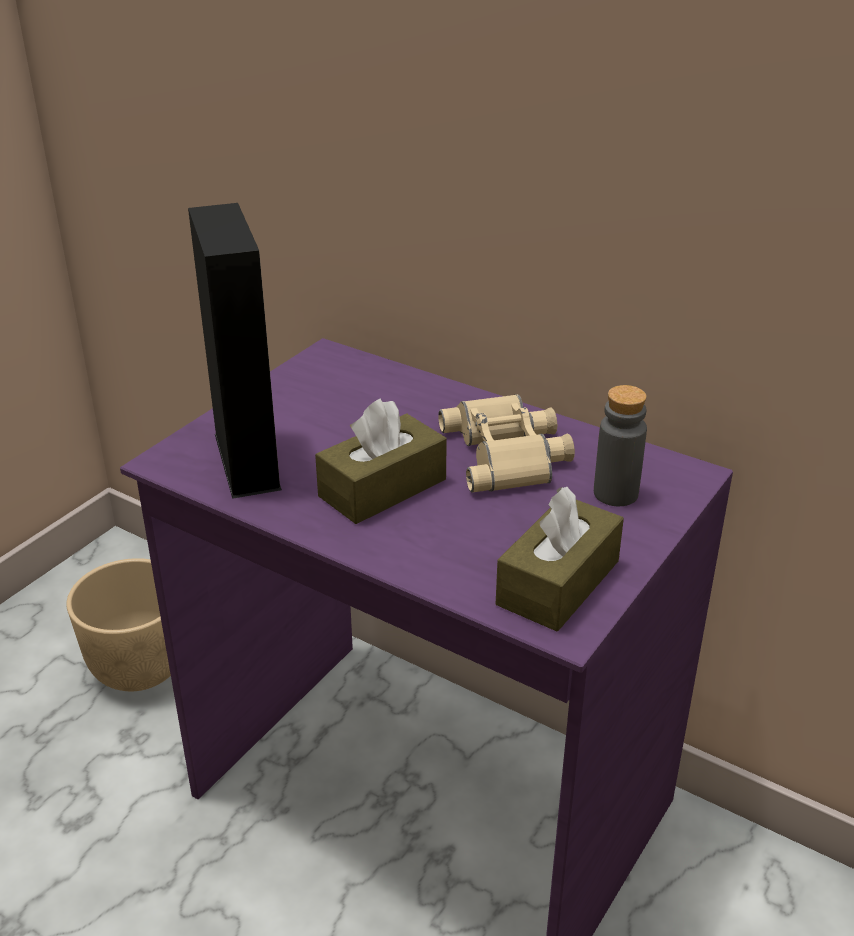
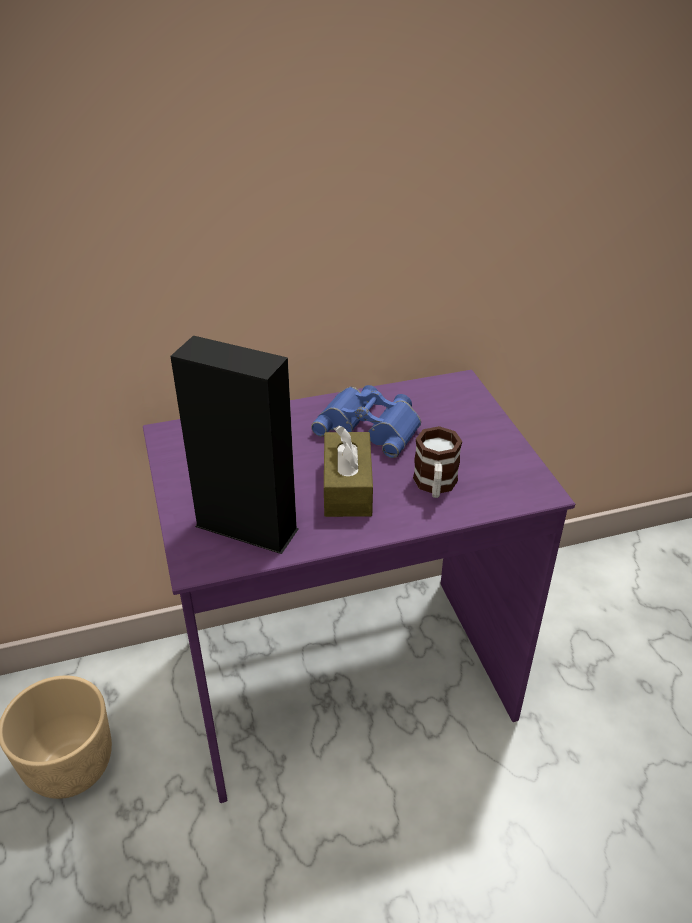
camera: 50 degrees left, 5 degrees up
(464, 542) = (435, 486): none -> mug
(509, 453) = (371, 426): beige binoculars -> blue binoculars
(558, 583) = (504, 473): brown tissue box -> none
(615, 493) = (450, 413): grey bottle -> none

